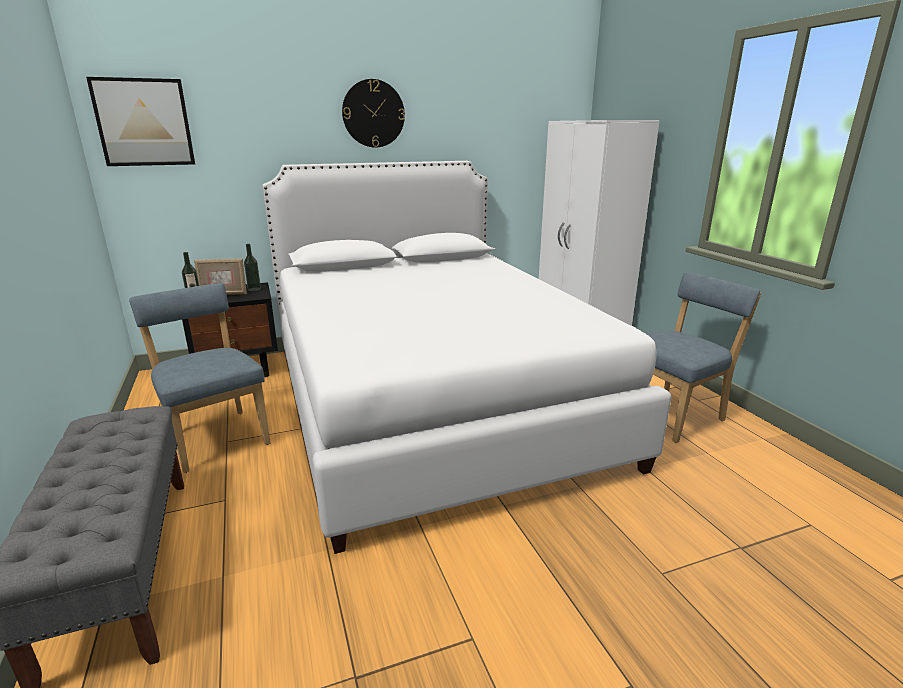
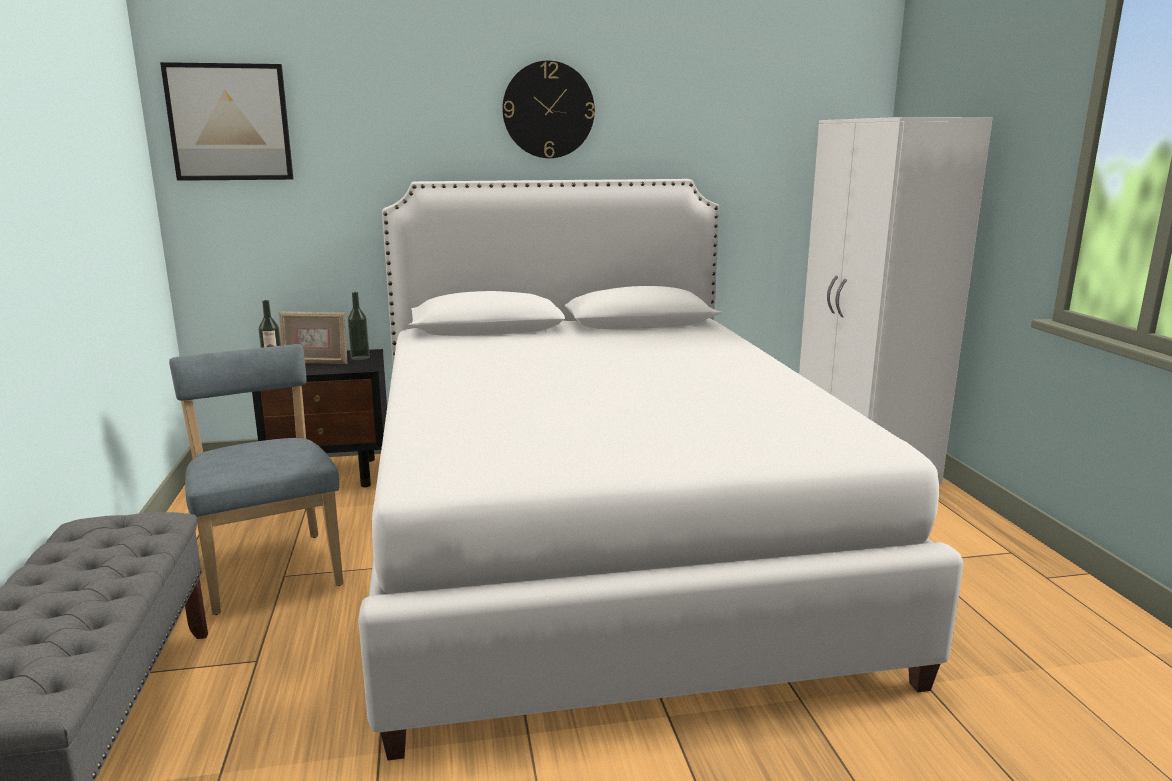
camera: 10 degrees right, 5 degrees down
(673, 414) = (995, 598): blue chair -> none

